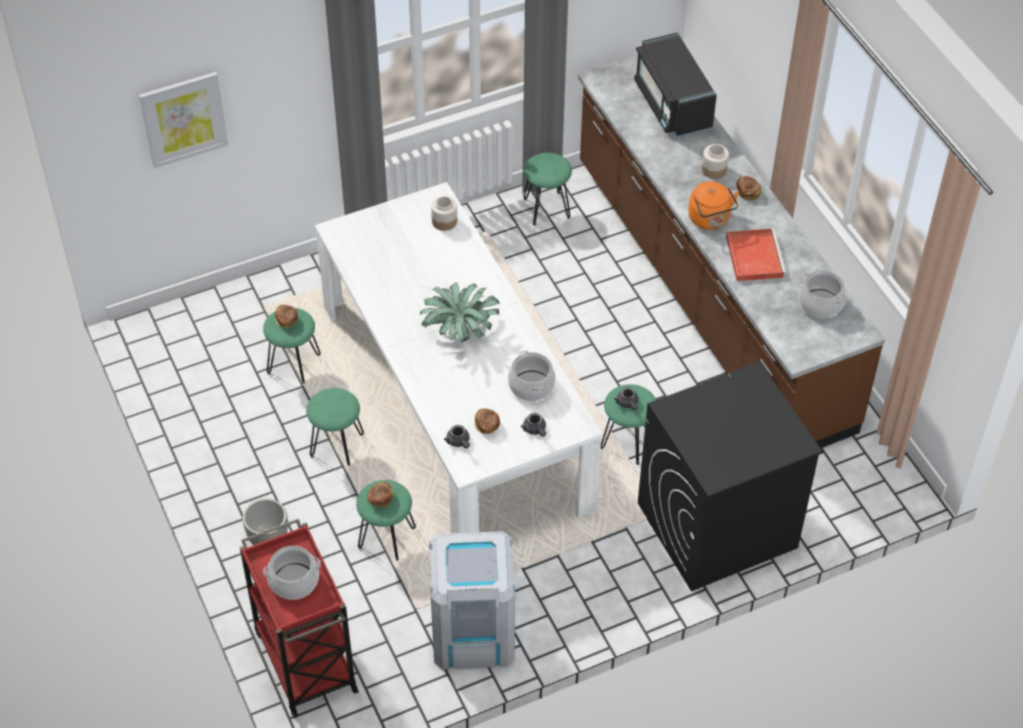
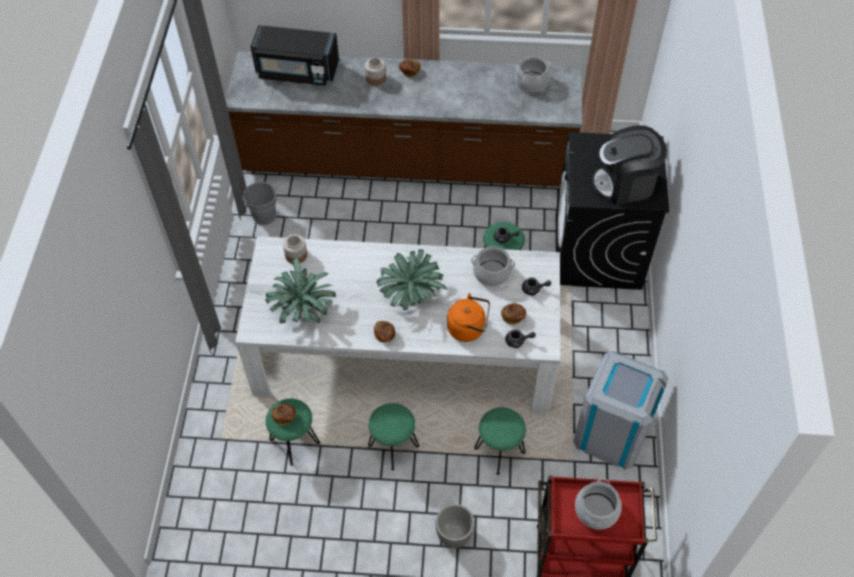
camera: 60 degrees left, 5 degrees up
(183, 119) = (117, 360): picture -> none
(380, 499) = (501, 428): bread -> bread (385, 335)
(385, 256) = (303, 308): none -> potted plant
(546, 208) = (263, 214): green stool -> grey bucket
(710, 220) = (420, 101): orange kettle -> orange kettle (468, 328)
(719, 440) = (625, 183): none -> coffee machine
(754, 256) = (468, 94): red tray -> none

